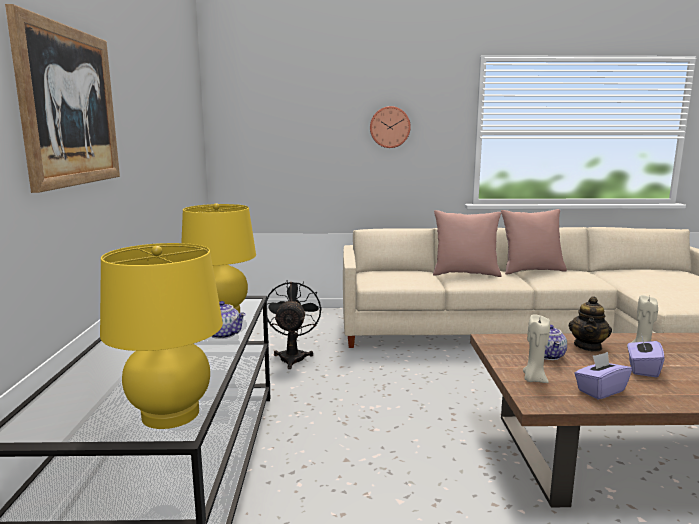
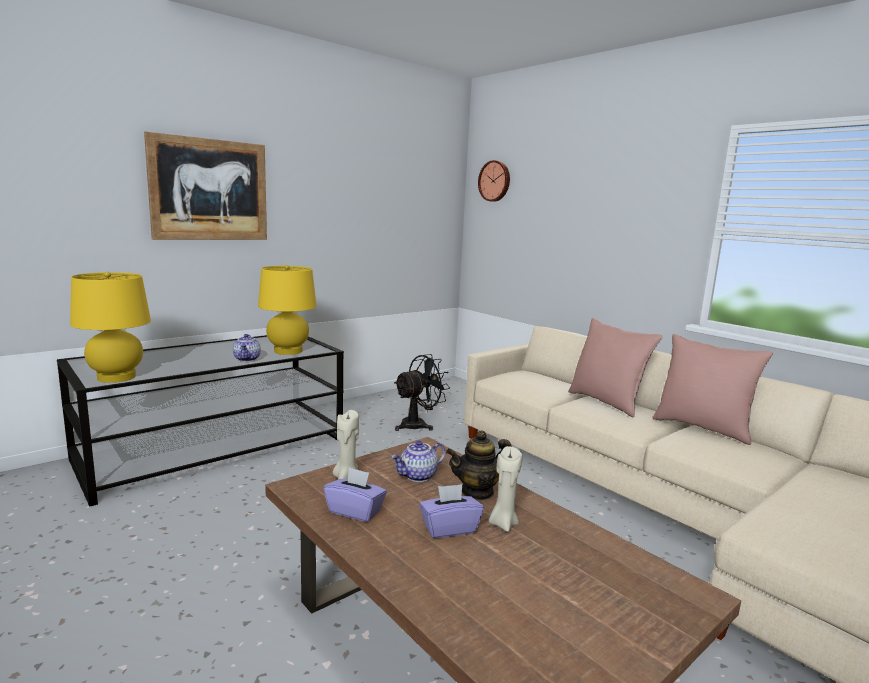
camera: 50 degrees right, 0 degrees up
(389, 127) = (611, 218): wall clock -> wall clock (495, 181)

